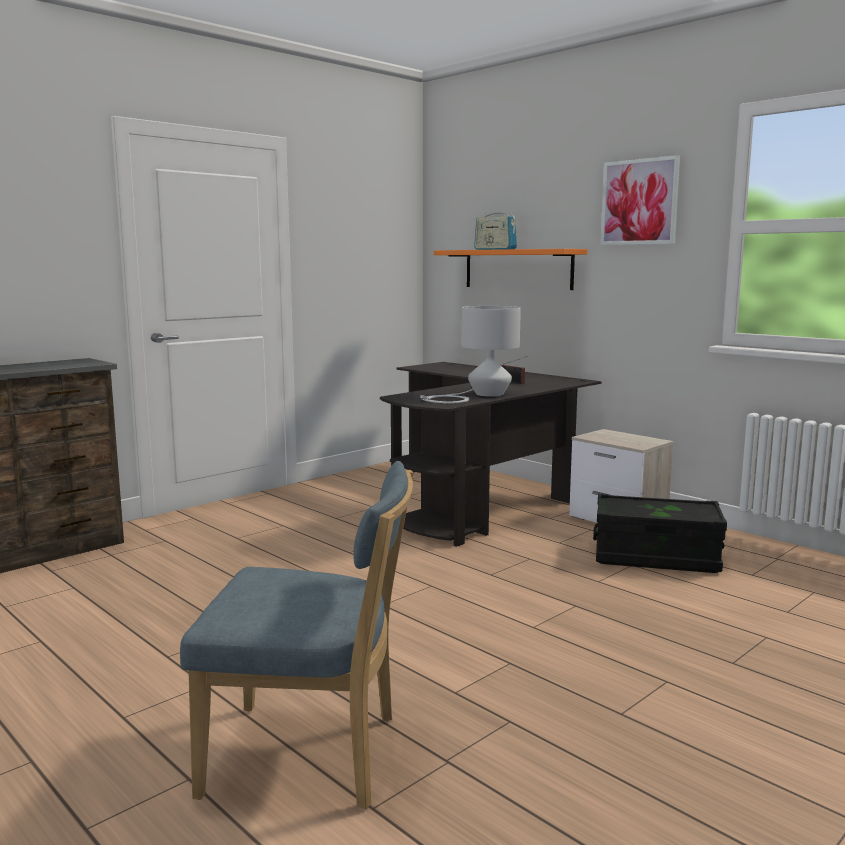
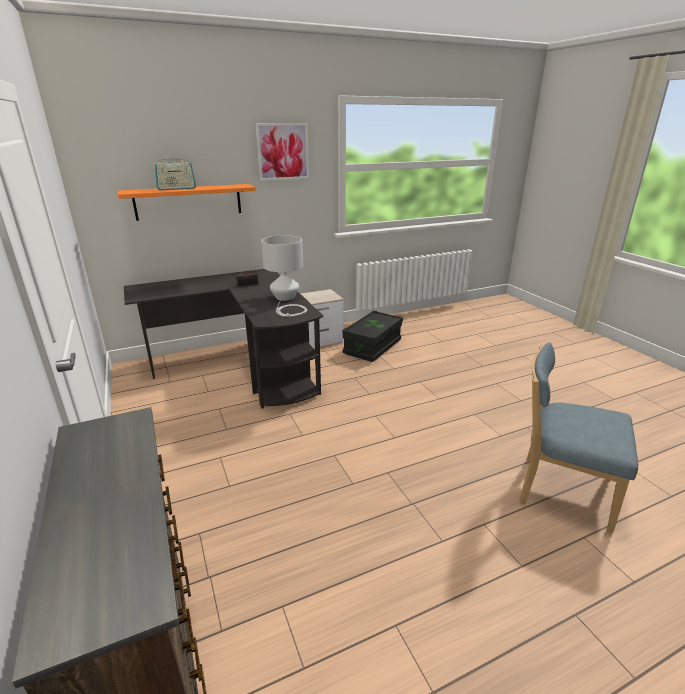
camera: 70 degrees left, 15 degrees up
(312, 756) = (559, 490): blue chair -> blue chair turned 90 degrees counterclockwise

